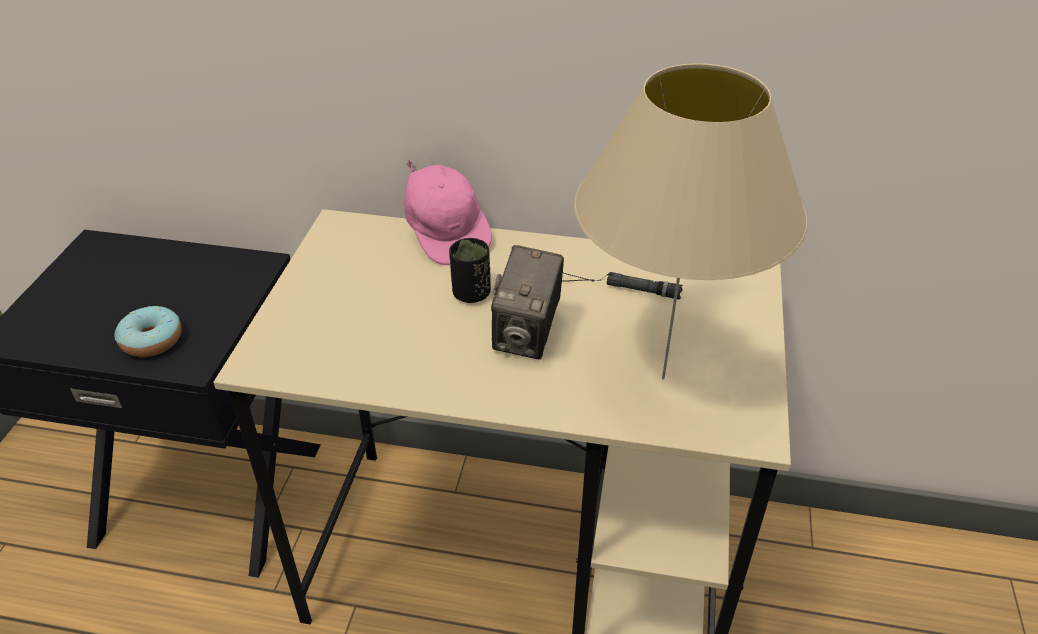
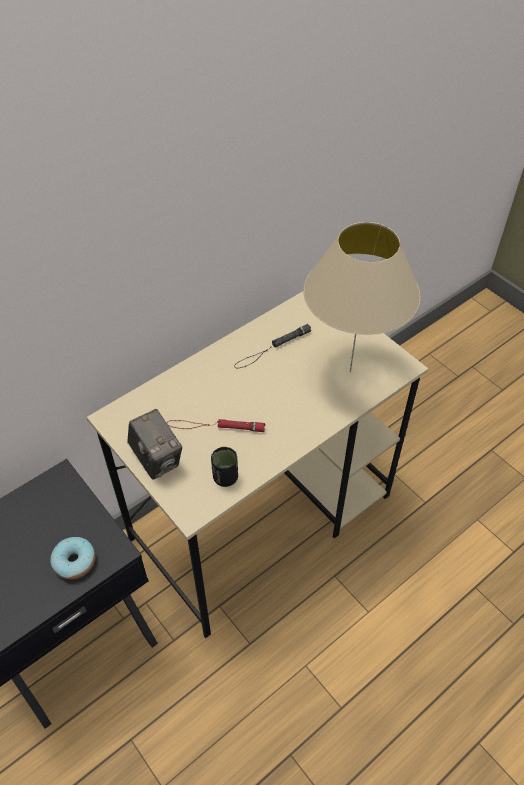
camera: 50 degrees left, 10 degrees up
(413, 308) = (215, 427): none -> red flashlight
(446, 234) = (171, 379): pink cap -> none
(471, 293) = (228, 399): black cup -> black cup (225, 477)
(527, 335) = (278, 397): camera -> camera (157, 459)

